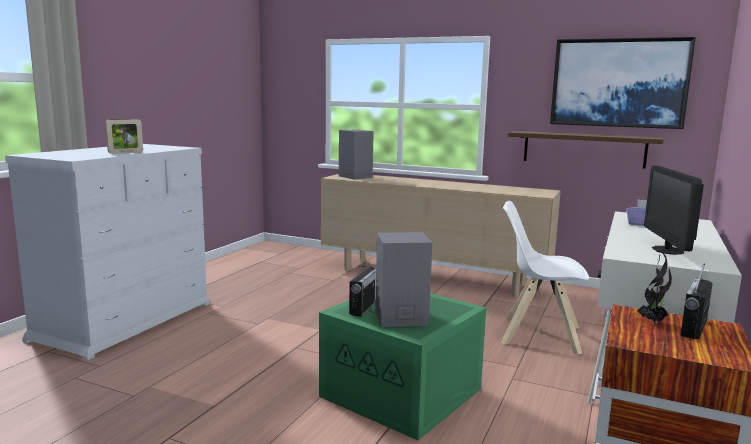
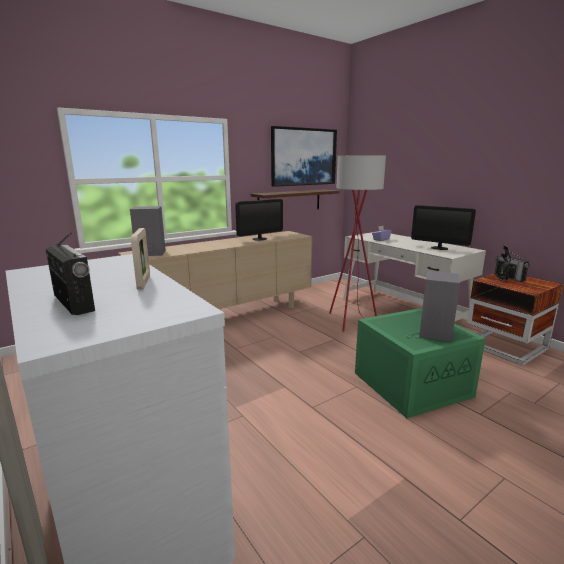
camera: 60 degrees left, 5 degrees up
(364, 307) = (409, 338): radio -> radio (74, 303)
(483, 188) = (259, 239): none -> monitor
(537, 335) = (353, 321): white chair -> red floor lamp

